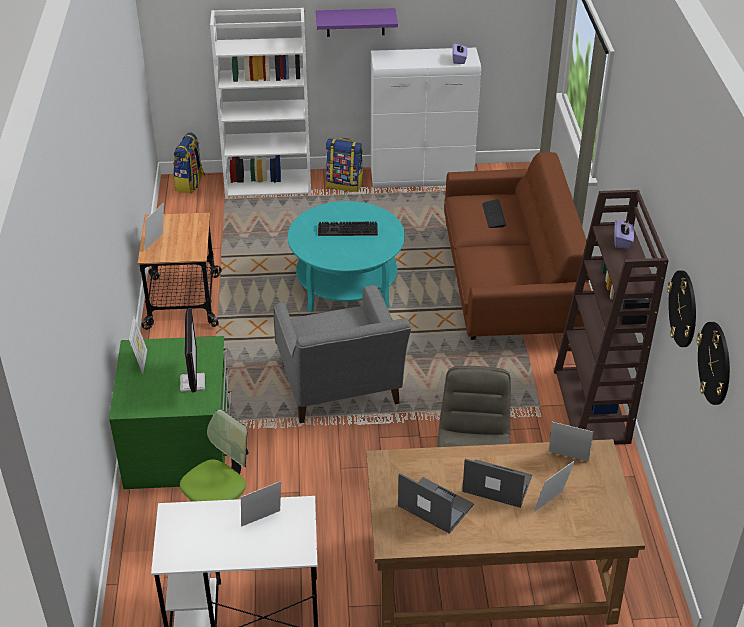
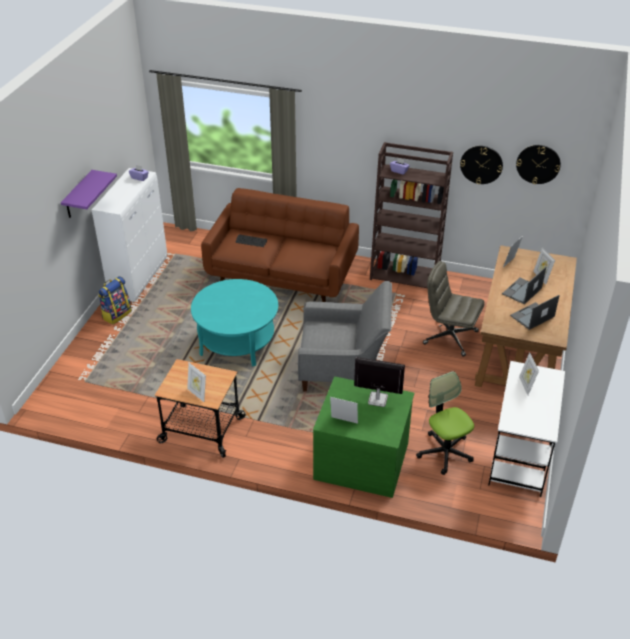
camera: 70 degrees left, 0 degrees up
(190, 184) = (46, 398): backpack -> none
(269, 184) = (84, 353): white bookcase -> none
(346, 231) = (231, 304): keyboard -> none

